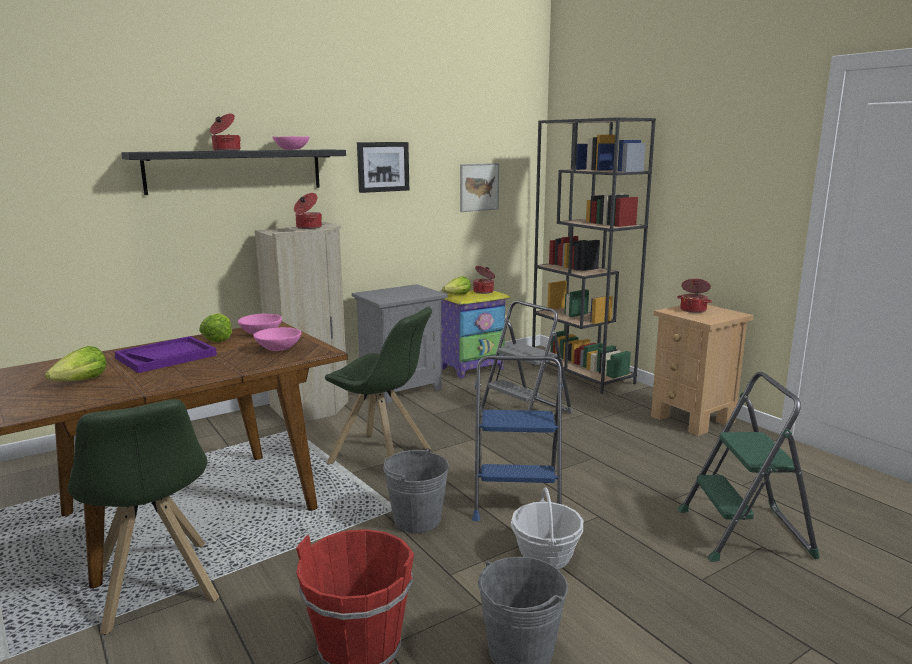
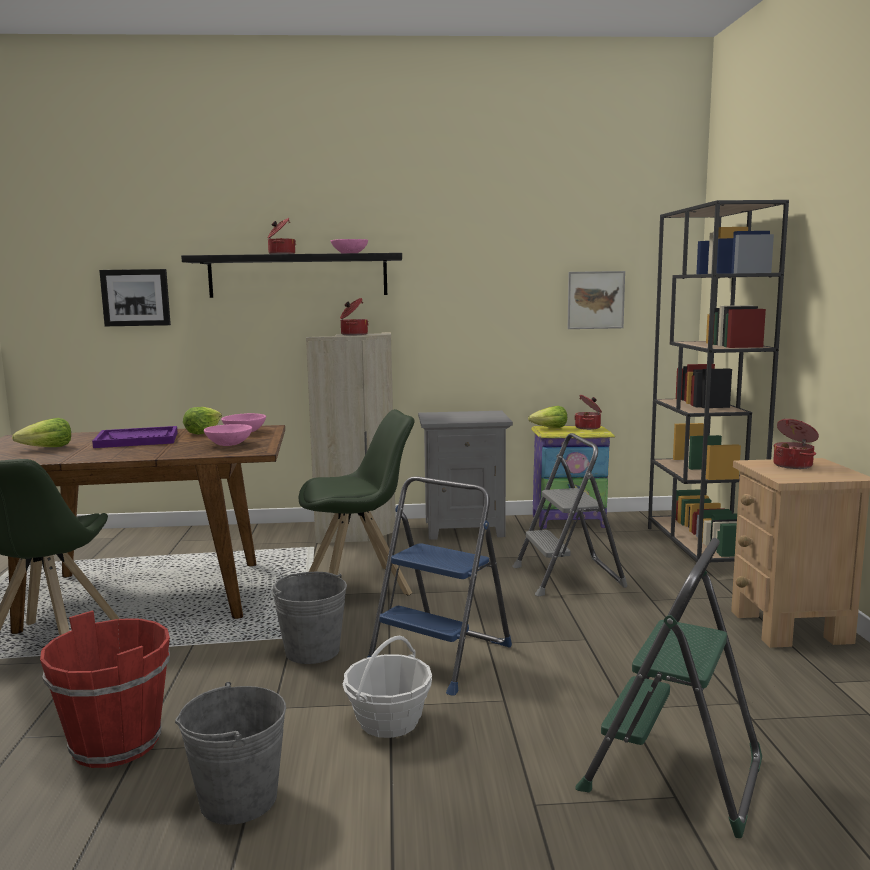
camera: 30 degrees right, 5 degrees down
(381, 456) = (359, 586): green chair -> green chair turned 75 degrees counterclockwise
(382, 166) = (464, 273): picture -> picture (136, 297)

